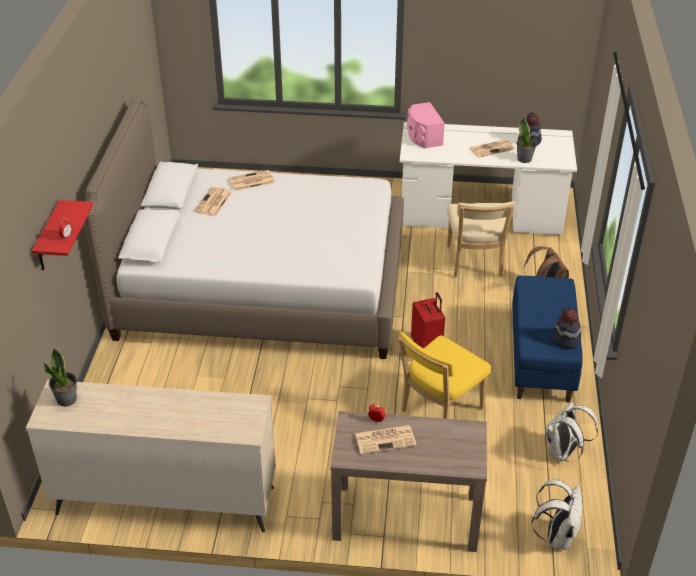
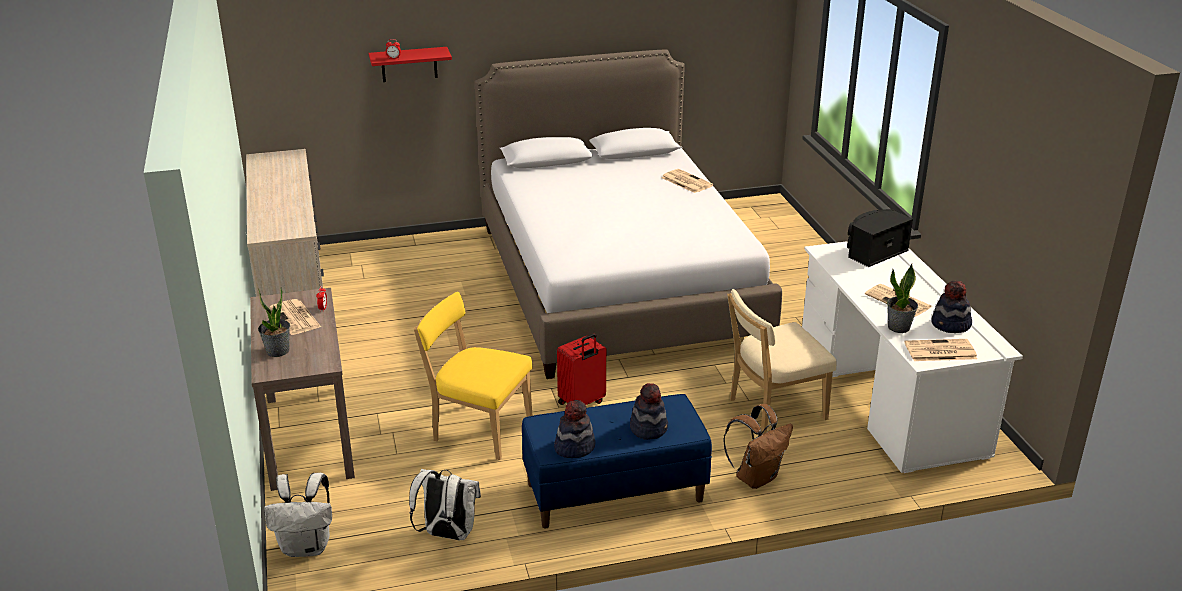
camera: 70 degrees right, 10 degrees down
(67, 399) = (283, 160): potted plant -> potted plant (278, 351)
(213, 202) = (631, 172): newspaper -> newspaper (939, 351)
(423, 136) = (874, 252): pink speaker -> black speaker
(554, 301) = (649, 428): none -> hat

